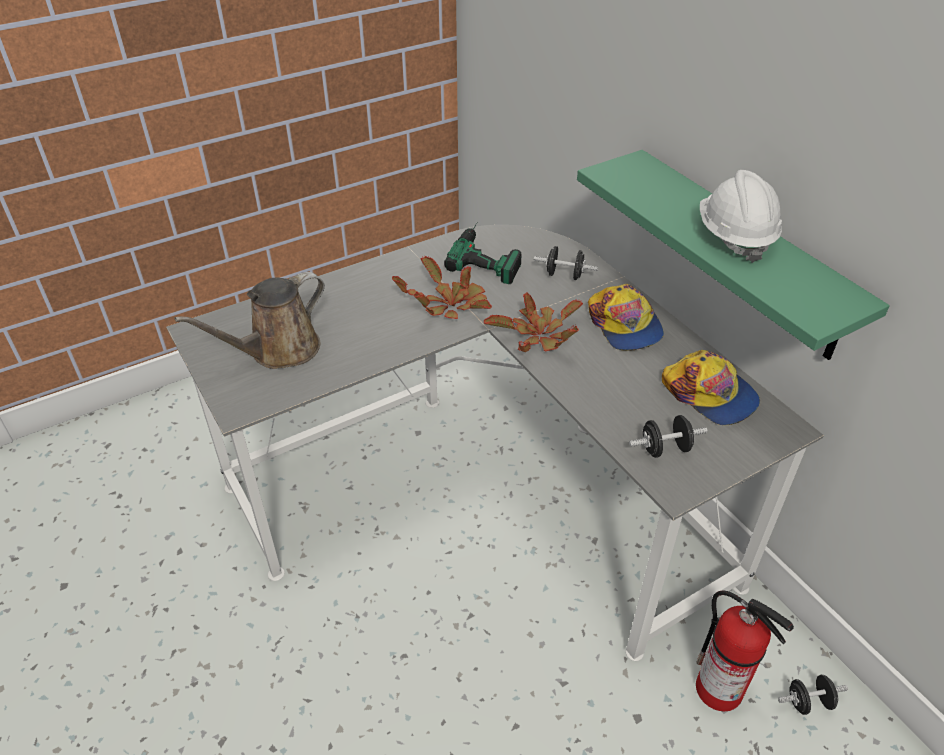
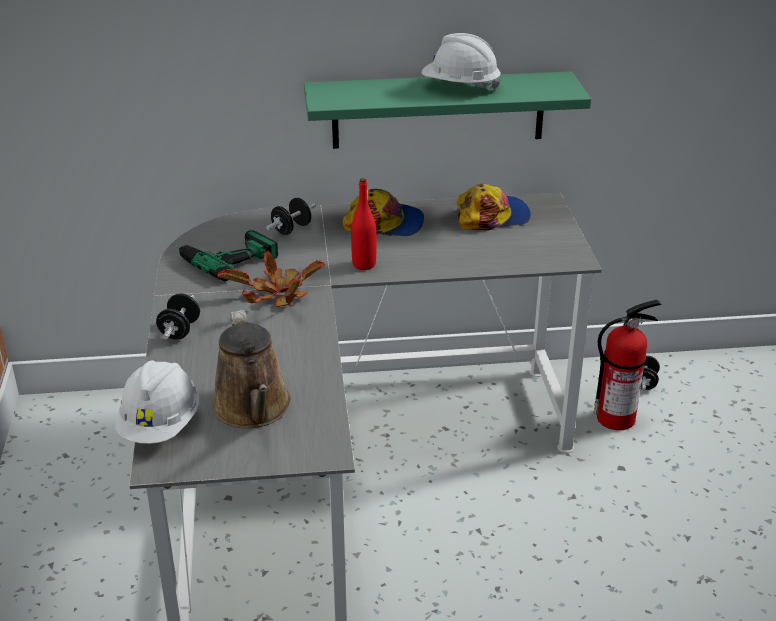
camera: 65 degrees left, 10 degrees down
(239, 314) = (160, 426): none -> white hard hat
(538, 337) = (364, 264): potted plant -> red bottle
(665, 449) = (535, 251): black dumbbell -> black dumbbell (180, 330)

